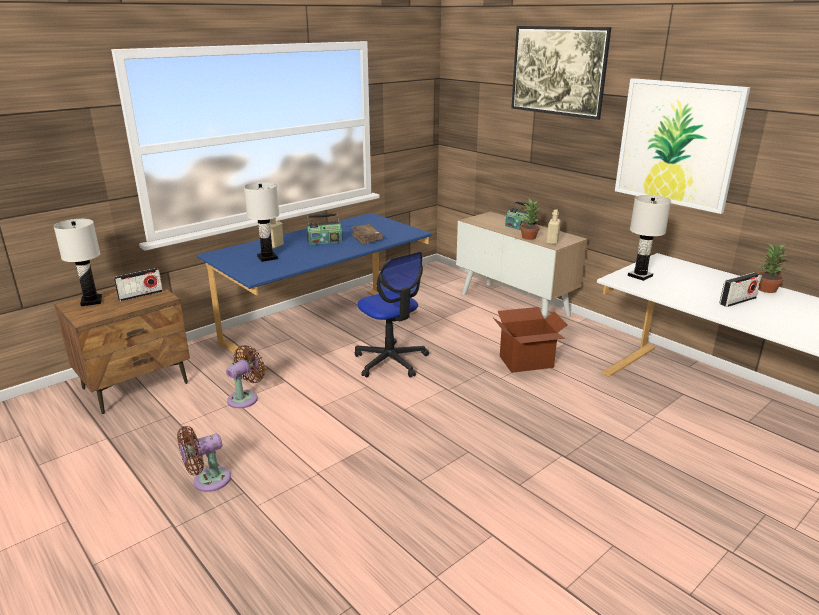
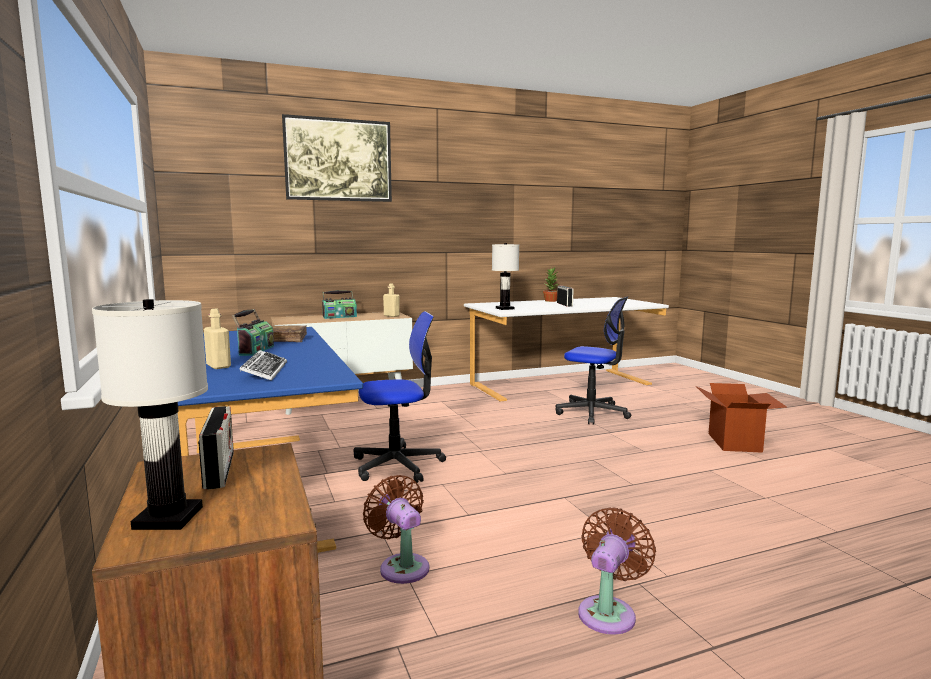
camera: 70 degrees left, 15 degrees down
(207, 481) = (609, 612): brown fan -> brown fan turned 135 degrees counterclockwise
(267, 257) = (264, 371): white table lamp -> keyboard
(526, 362) = (460, 417): cardboard box -> cardboard box (735, 442)
(529, 237) = (369, 318): potted plant -> none
(625, 437) = (592, 413): none -> office chair
(677, 144) = (460, 214): picture -> none

